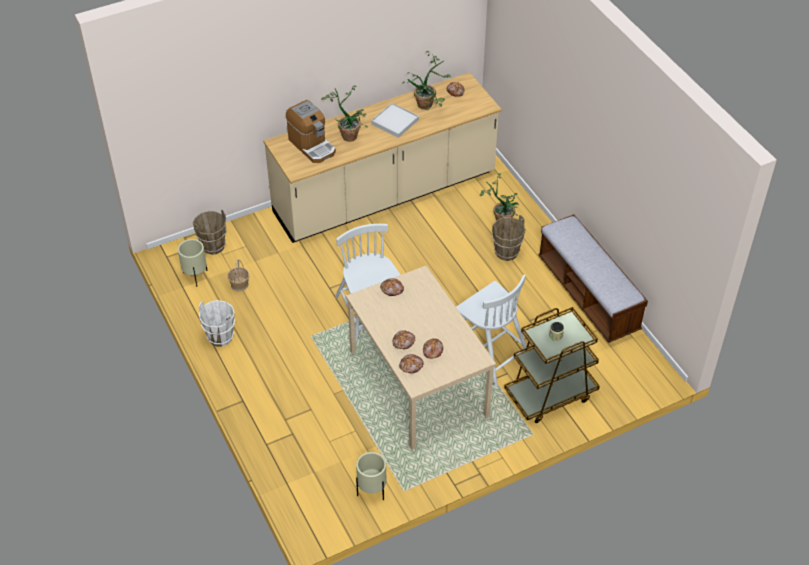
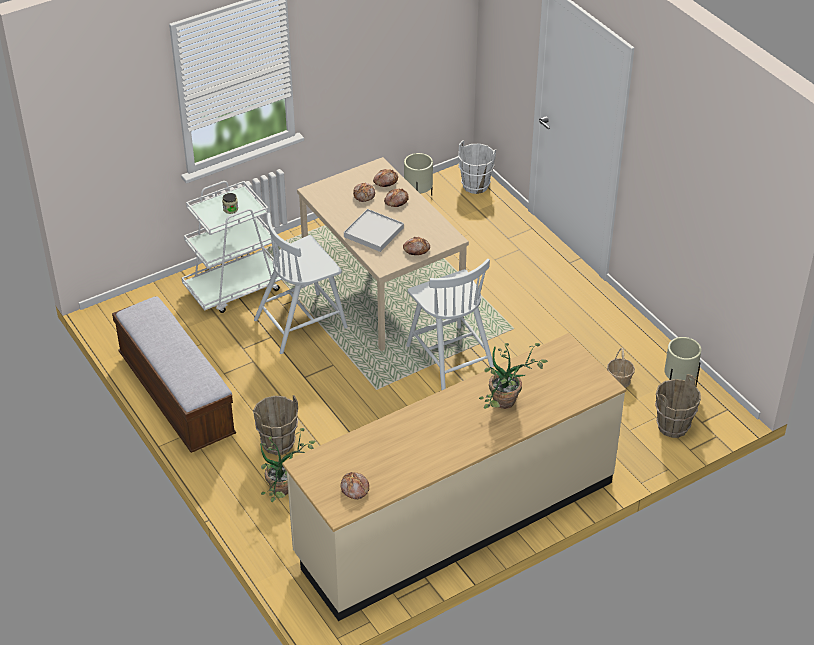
camera: 175 degrees right, 5 degrees down
(220, 337) = (618, 321): white bucket -> white bucket (475, 186)
(312, 146) = (554, 384): coffee machine -> none
(395, 122) = (442, 429): white tray -> white tray (373, 232)
(429, 105) = (394, 462): potted plant -> none
(490, 354) = (302, 322): white chair -> white chair turned 75 degrees counterclockwise
(550, 394) = (235, 287): brown cart -> white cart

